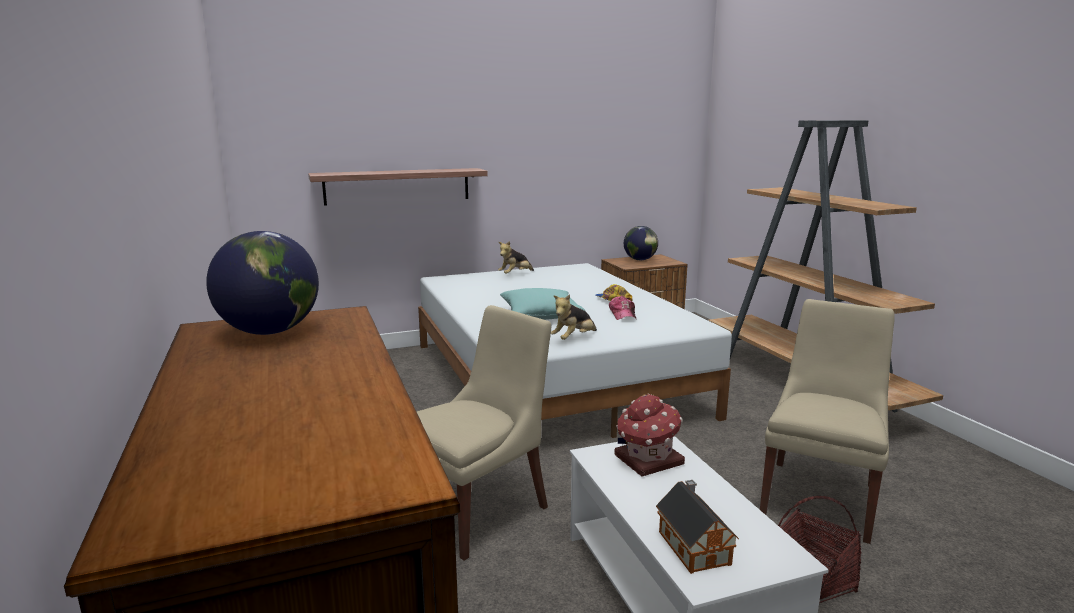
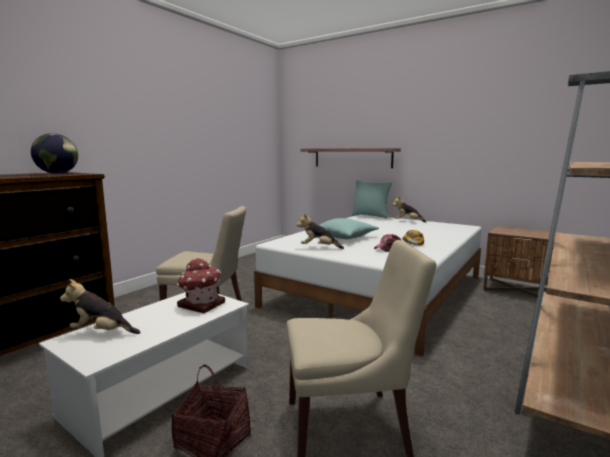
camera: 55 degrees right, 5 degrees down
(450, 277) = (370, 216): none -> turquoise pillow
(640, 260) = (526, 231): globe -> none
(693, 545) = (102, 332): toy house -> plush toy

